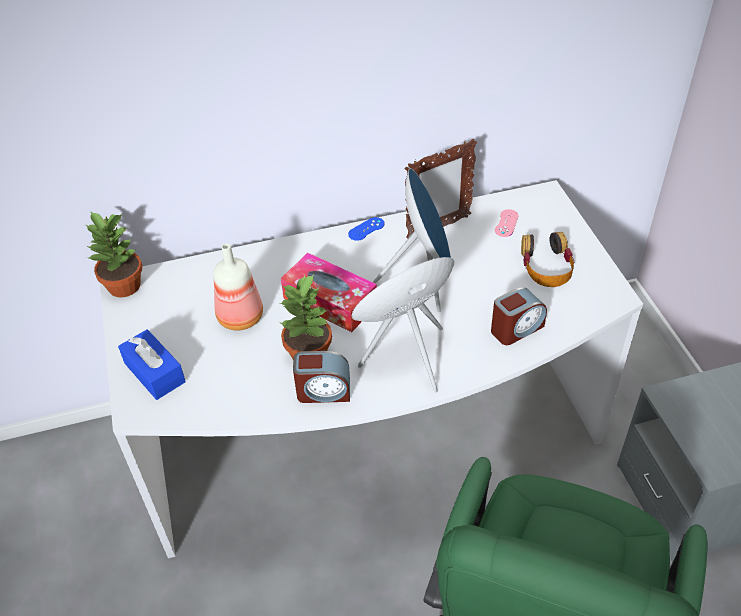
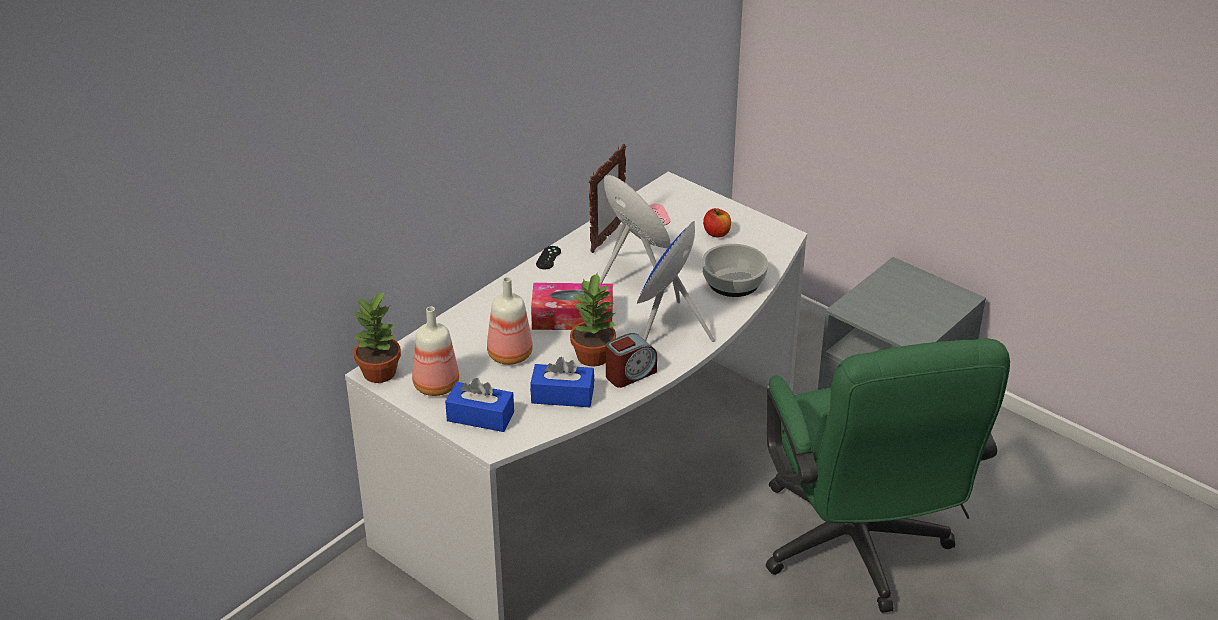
camera: 35 degrees left, 10 degrees down
(151, 321) = (435, 386): none -> bottle
(242, 385) = (562, 395): none -> blue tissue box
(366, 229) = (548, 258): blue game controller -> black game controller
(516, 329) = (733, 281): alarm clock -> bowl
(546, 266) = (716, 233): headphones -> apple

